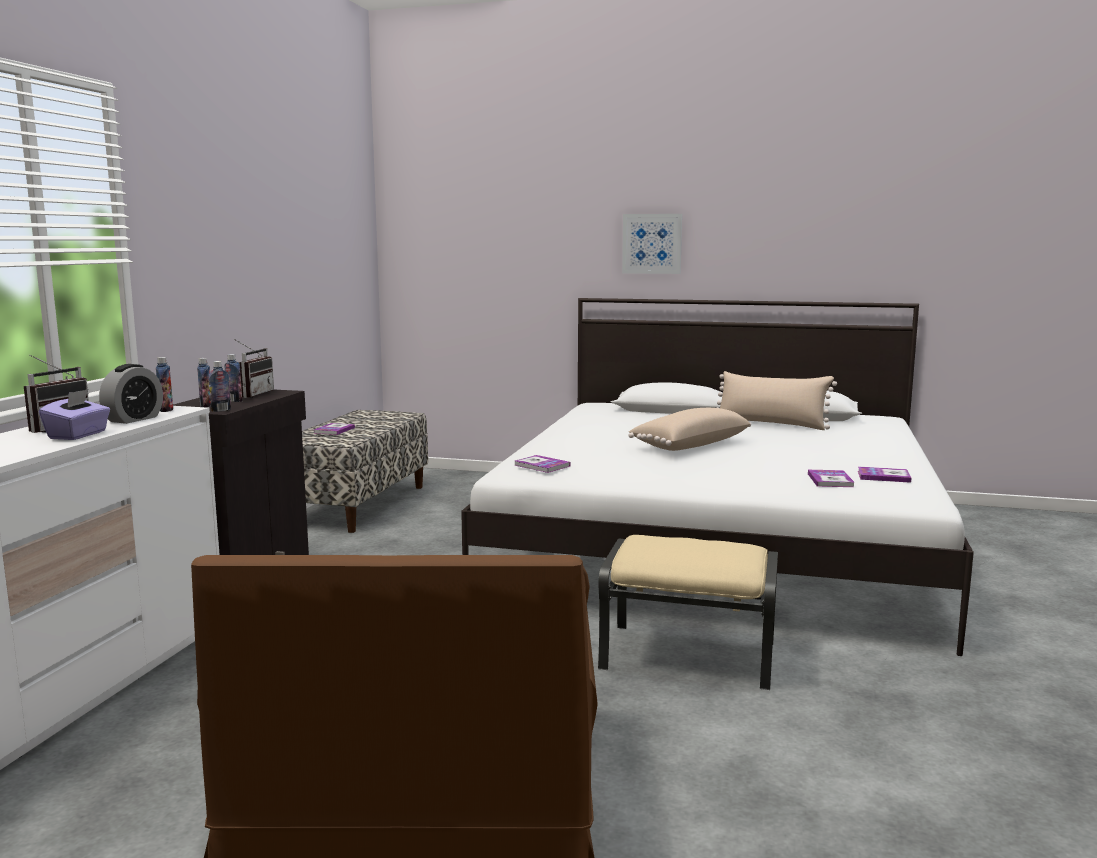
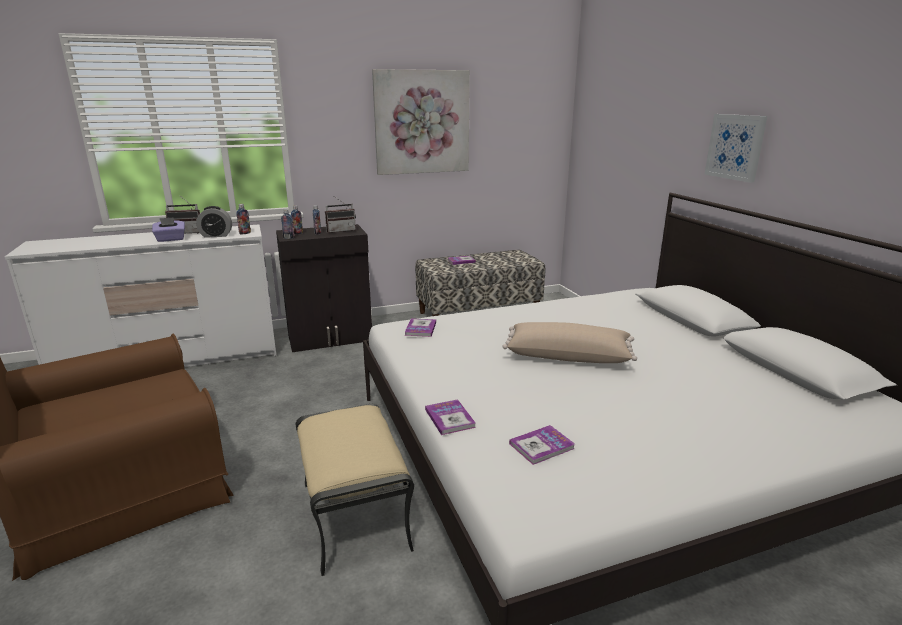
camera: 55 degrees right, 10 degrees up
(264, 230) = (422, 122): none -> picture
(771, 424) = (728, 367): beige pillow -> none
(883, 476) = (606, 473): book -> book (450, 418)

